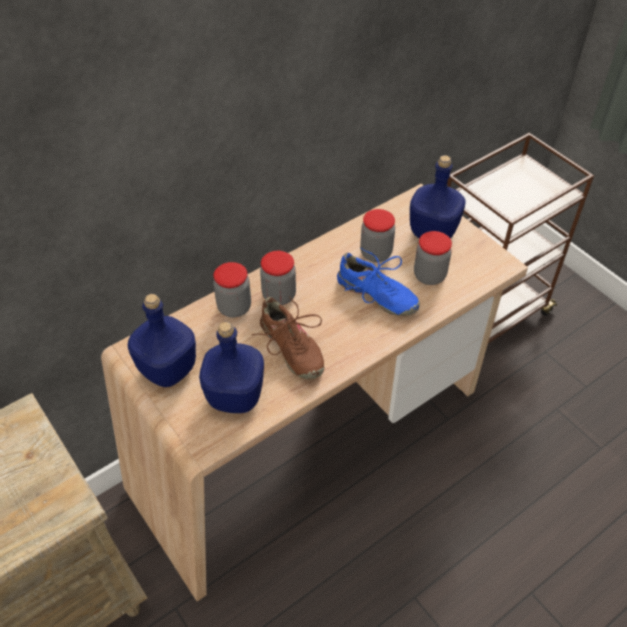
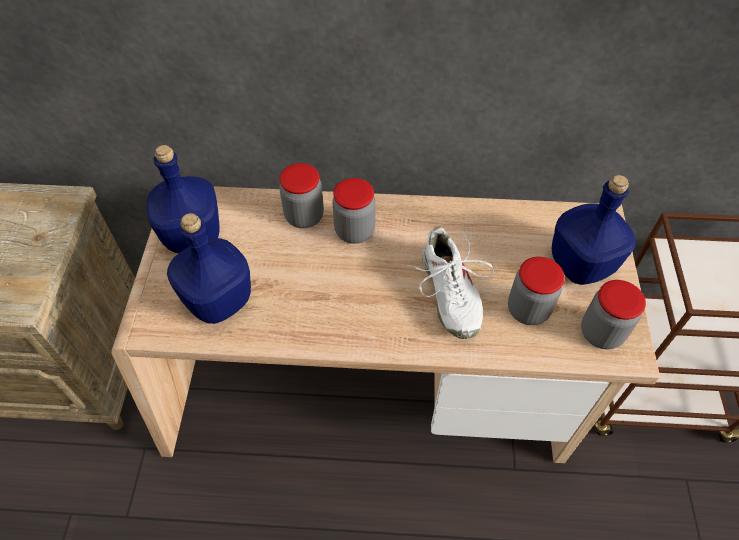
camera: 40 degrees right, 5 degrees up
(291, 349) = (311, 291): brown shoe -> none
(376, 253) = (493, 249): jar -> jar (601, 333)
(376, 296) = (448, 293): blue shoe -> white shoe

